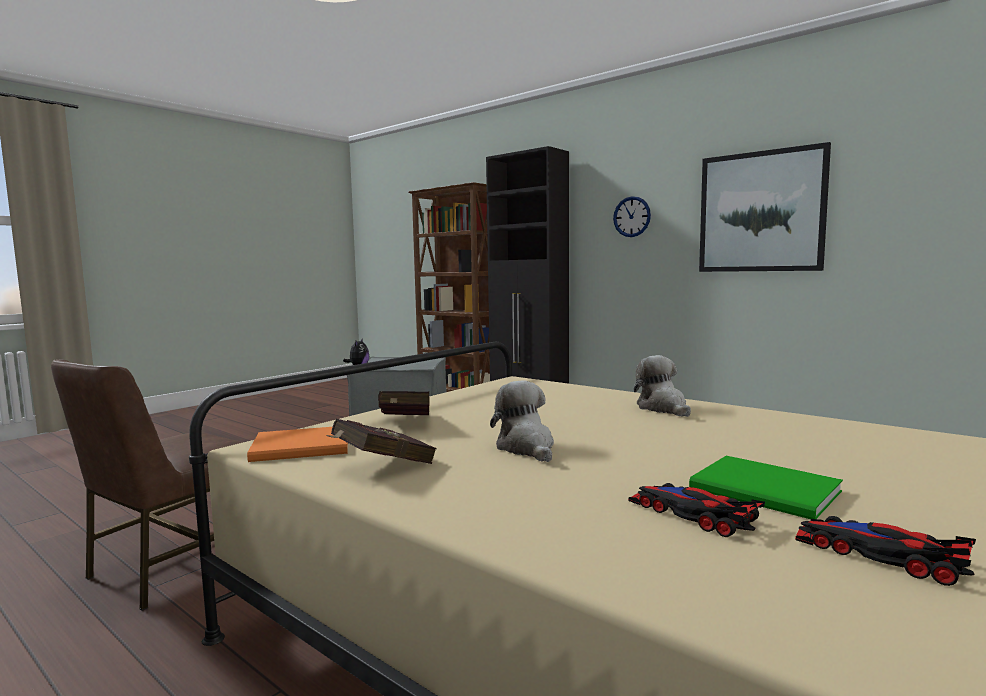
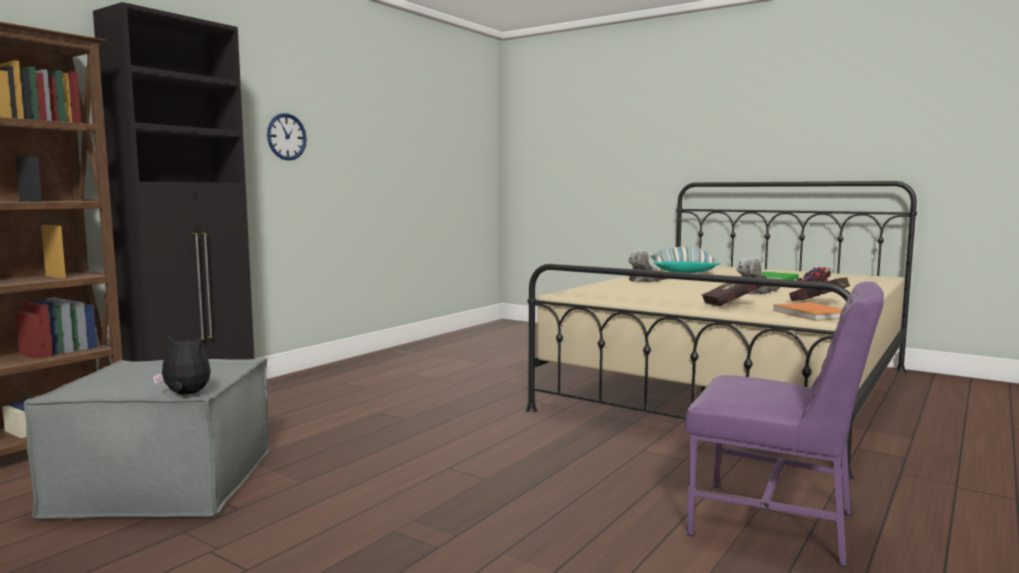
camera: 95 degrees left, 0 degrees up
(175, 565) = (775, 523): brown chair -> purple chair
(761, 212) = (387, 148): picture -> none
(842, 435) = (682, 271): none -> pillow

